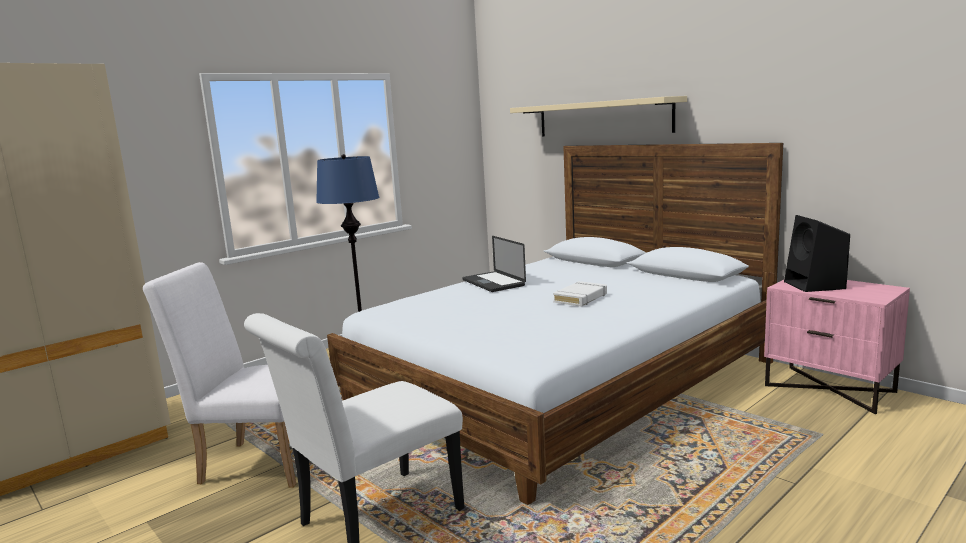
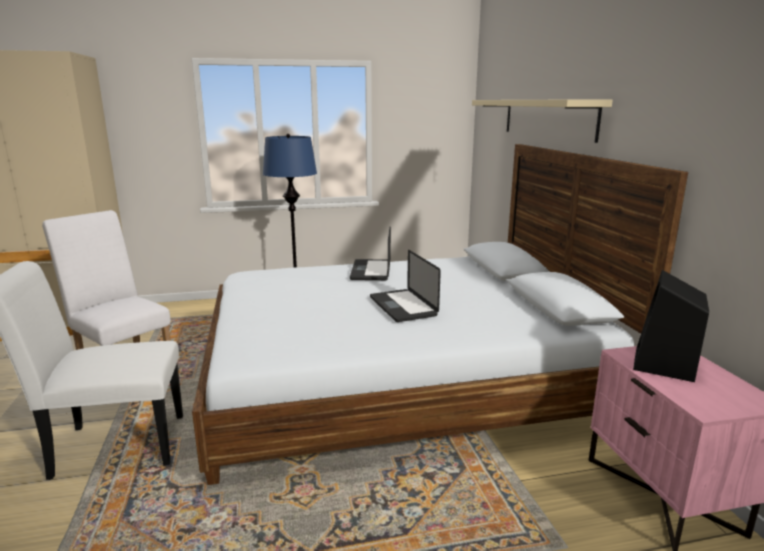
camera: 30 degrees right, 5 degrees up
(581, 298) = (402, 306): white book -> laptop

